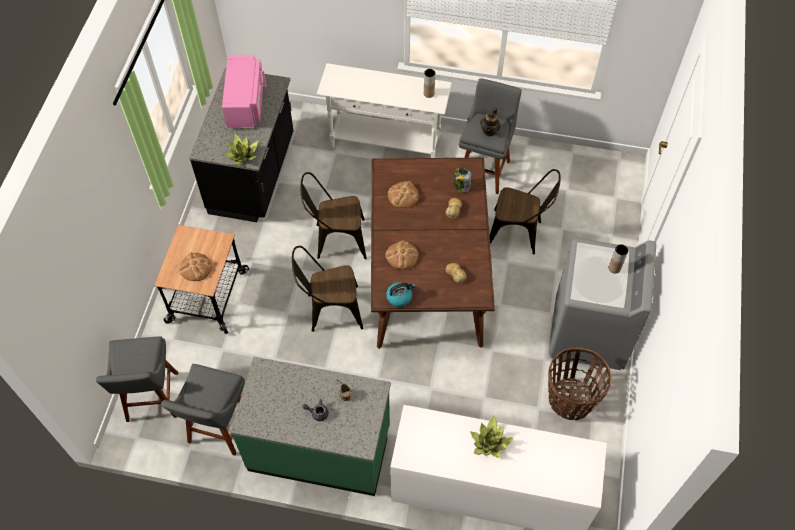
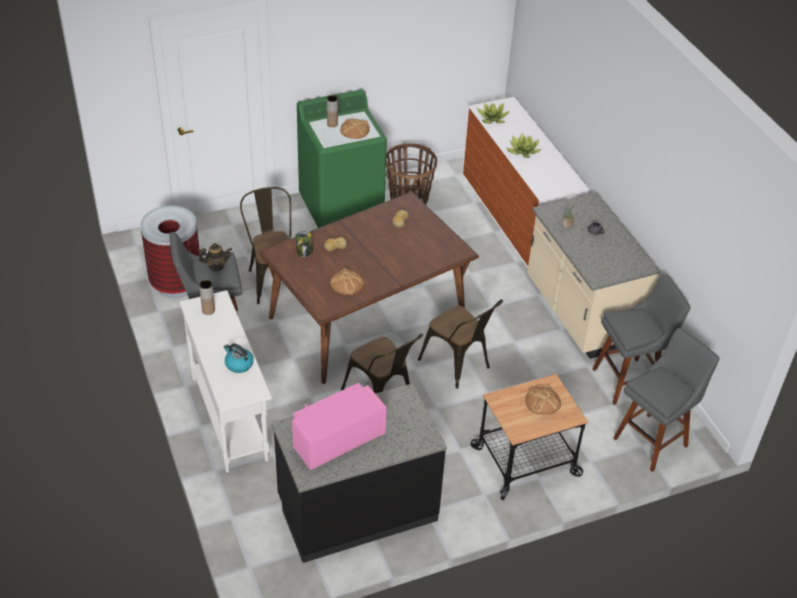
camera: 125 degrees left, 15 degrees down
(242, 154) = (406, 404): potted plant -> potted plant (492, 119)
(320, 448) = (579, 313): green counter -> beige counter
(399, 297) = (451, 243): kettle -> kettle (238, 364)
(401, 256) = (411, 258): bread -> bread (355, 130)
(554, 167) = (176, 283): none -> trash can
(588, 333) = (342, 208): grey washing machine -> green washing machine

